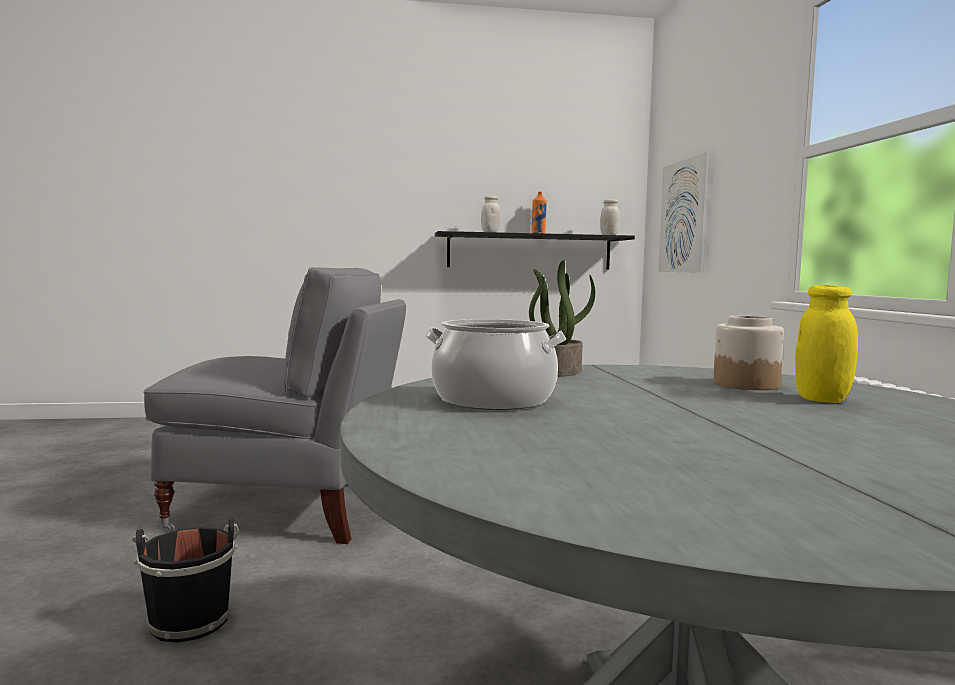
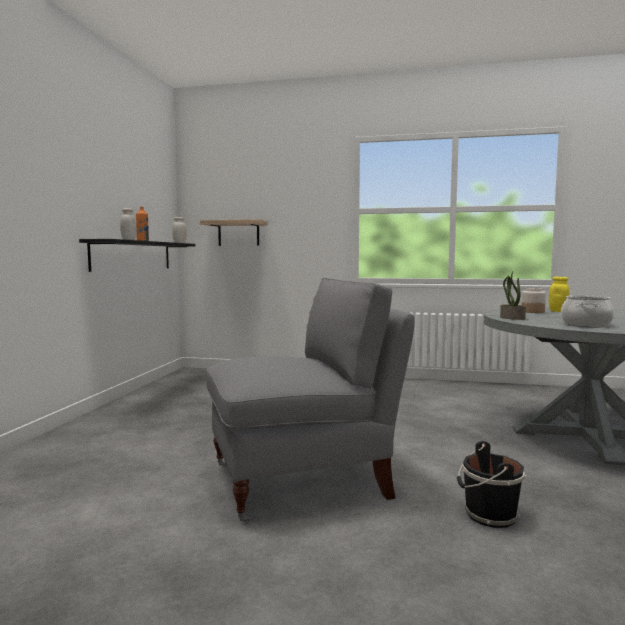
camera: 70 degrees left, 0 degrees up
(288, 508) = (303, 480): grey chair -> grey chair turned 45 degrees clockwise
(683, 216) = (238, 233): picture -> shelf

